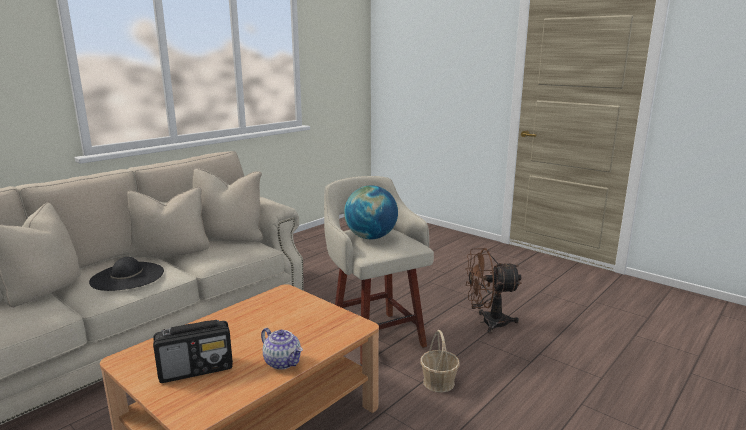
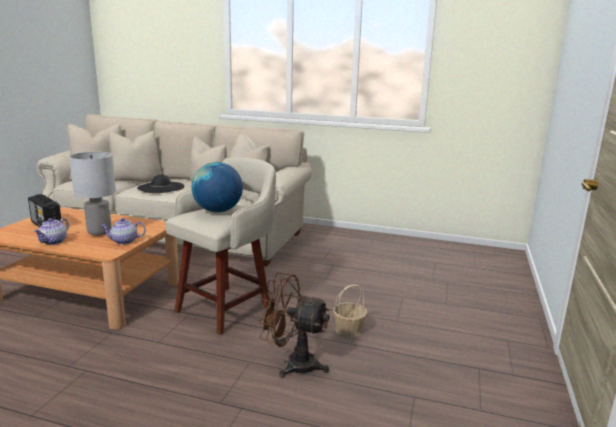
camera: 65 degrees right, 0 degrees up
(280, 329) = (100, 233): none -> grey table lamp
(326, 315) = (124, 241): none -> teapot
(439, 382) = (160, 350): basket -> basket (349, 330)
(487, 322) = (293, 364): brown fan -> brown fan turned 45 degrees counterclockwise

